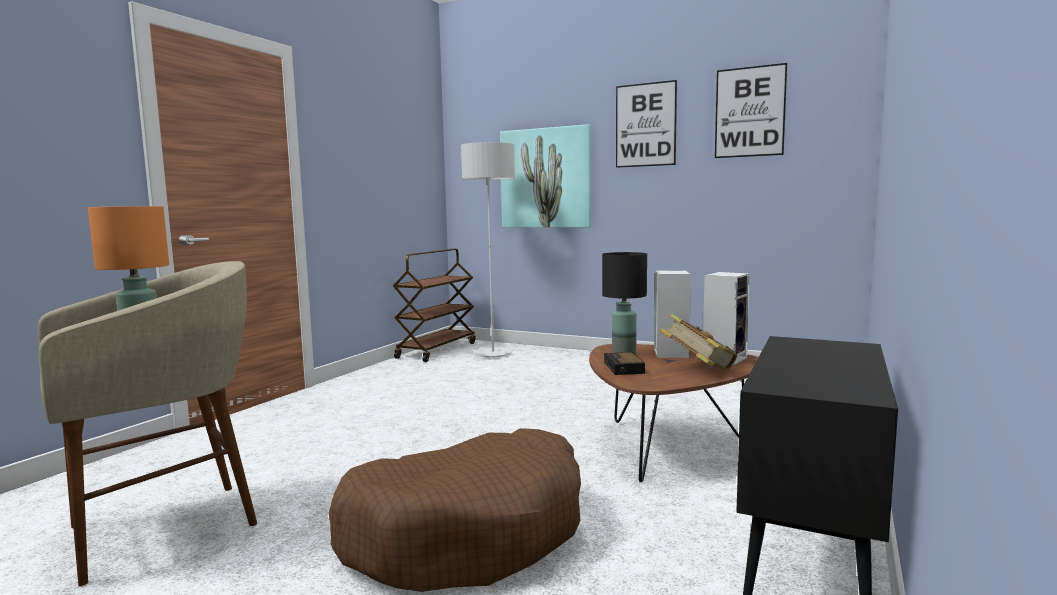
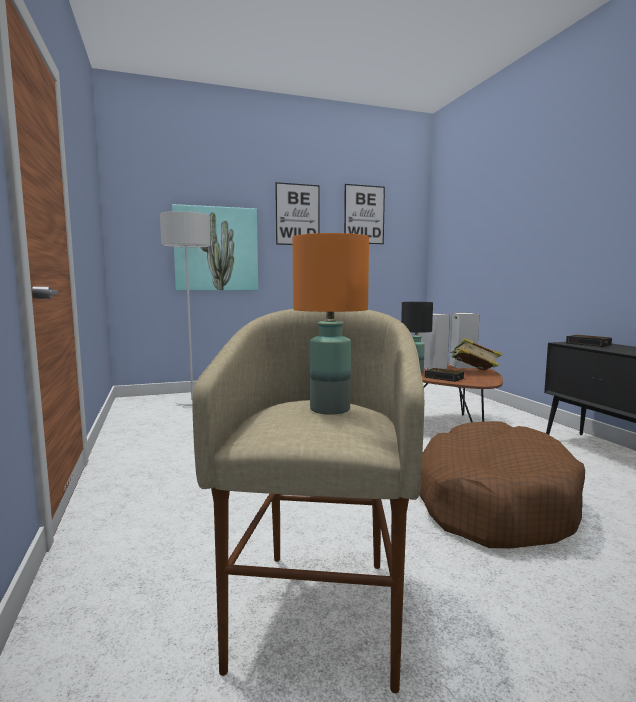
camera: 45 degrees left, 0 degrees up
(436, 350) = (132, 409): brown cart -> none
(818, 348) = (589, 344): none -> alarm clock

